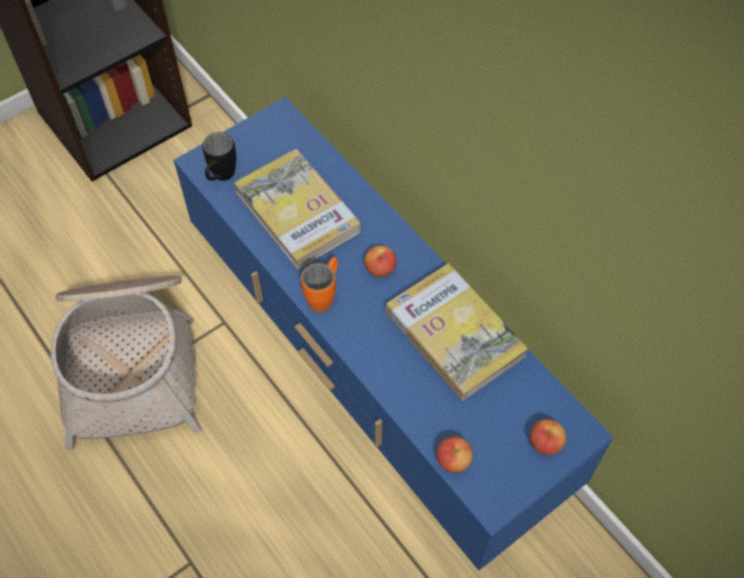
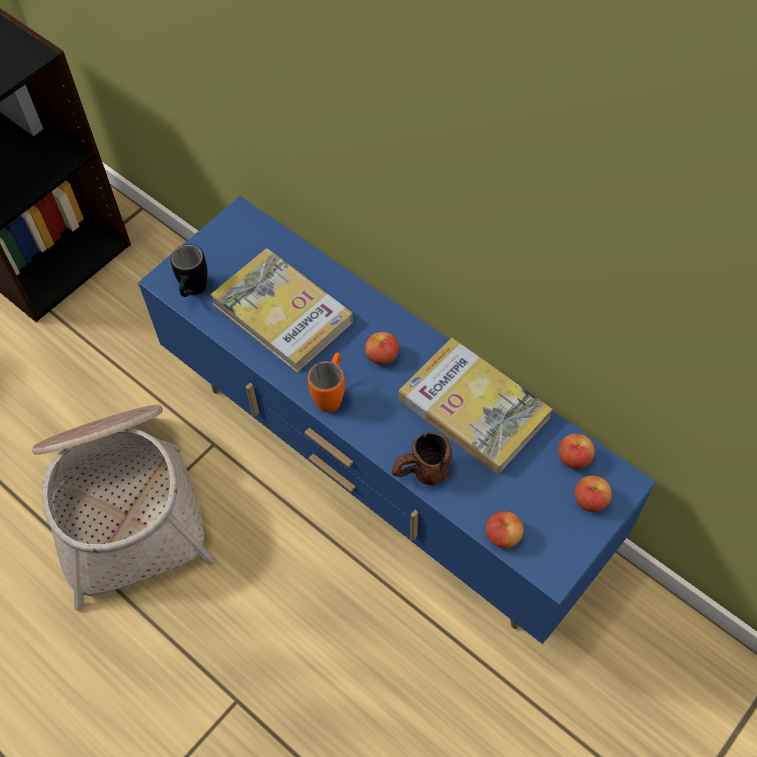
camera: 10 degrees left, 0 degrees up
(389, 385) = (420, 473): none -> brown mug
(539, 400) = (574, 458): none -> apple

